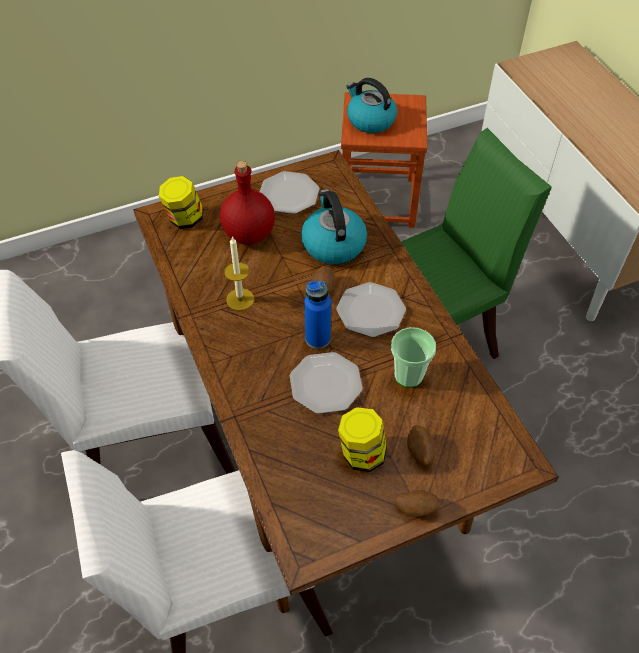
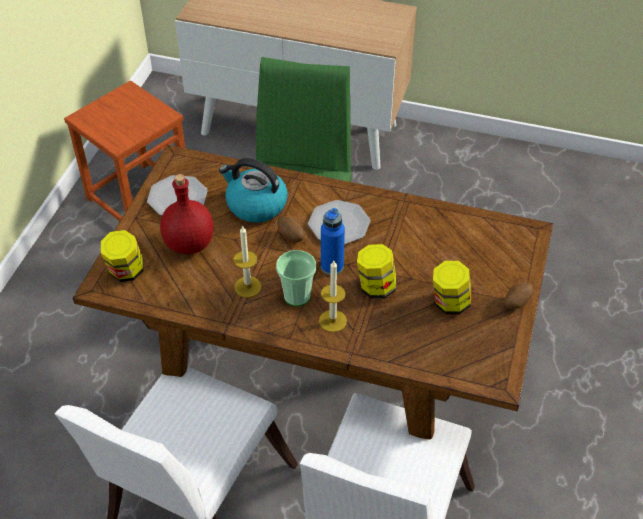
camera: 50 degrees left, 5 degrees down
(257, 379) = (332, 321): none -> candle
(325, 385) = (376, 287): plate -> jar
(370, 120) = (114, 125): kettle -> none
(408, 375) = (412, 240): cup -> cup (297, 296)
(419, 452) = (476, 274): potato -> none

